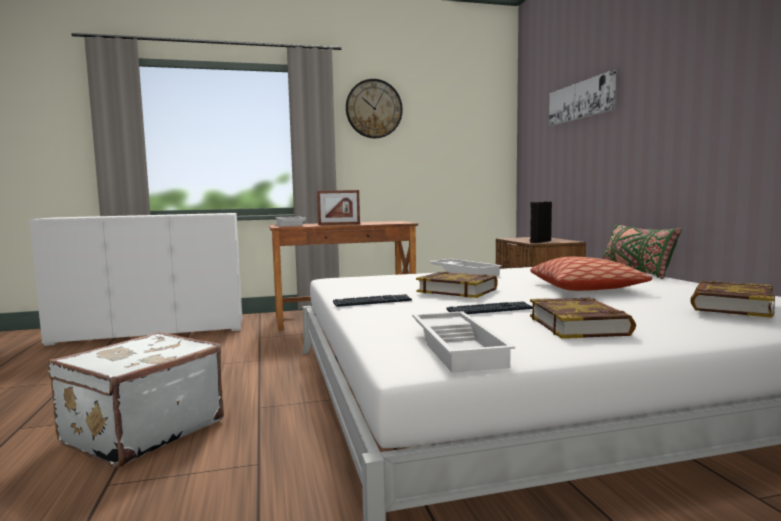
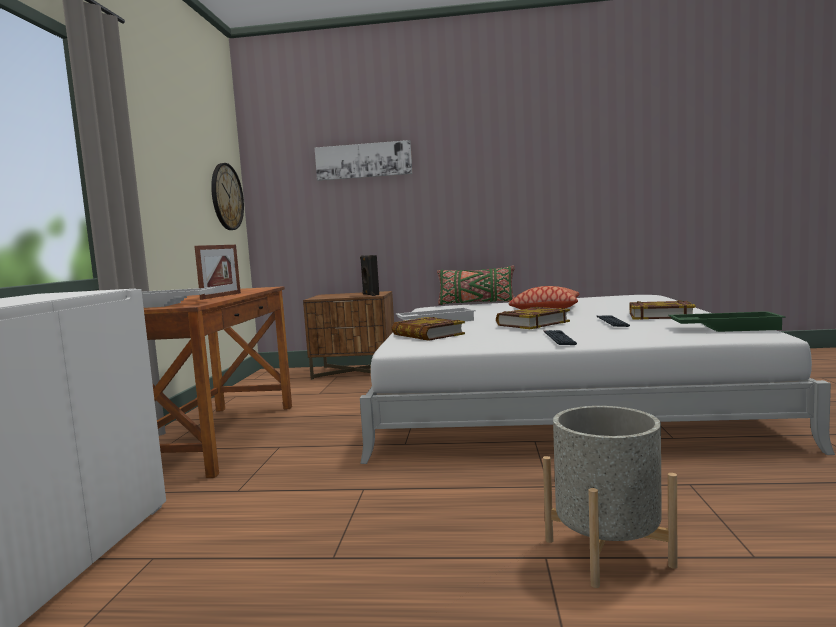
camera: 70 degrees left, 0 degrees up
(141, 431) = (608, 553): white suitcase -> grey planter
(374, 109) = (145, 126): wall clock -> wall clock (226, 197)
(459, 348) = (724, 328): white tray -> green tray
(730, 306) = (628, 299): book -> book (427, 334)

